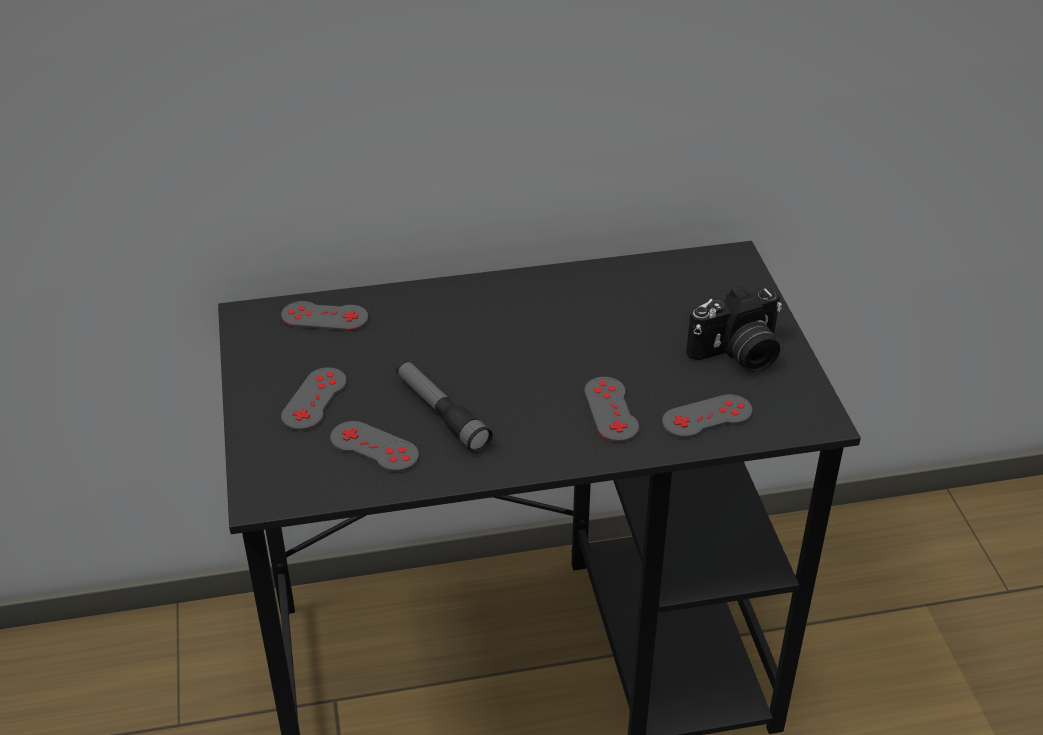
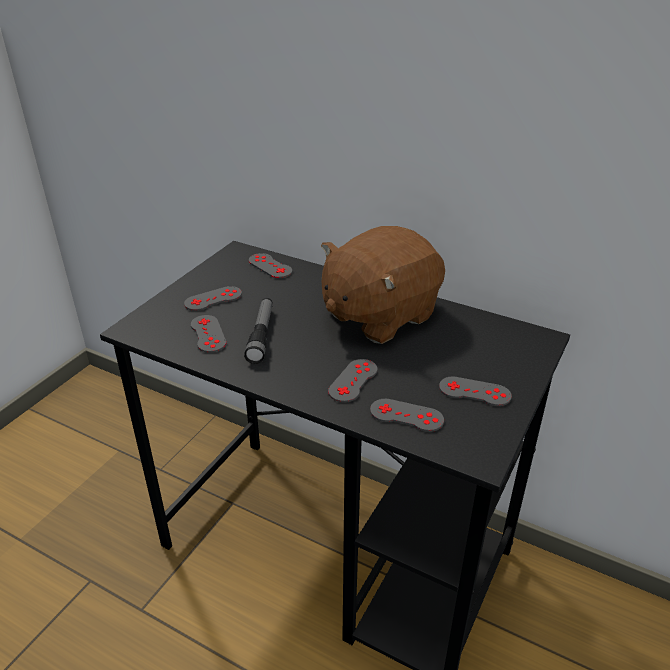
camera: 40 degrees right, 5 degrees down
(540, 317) = (378, 315): none -> brown plush toy
(738, 354) = (474, 392): camera -> grey game controller

